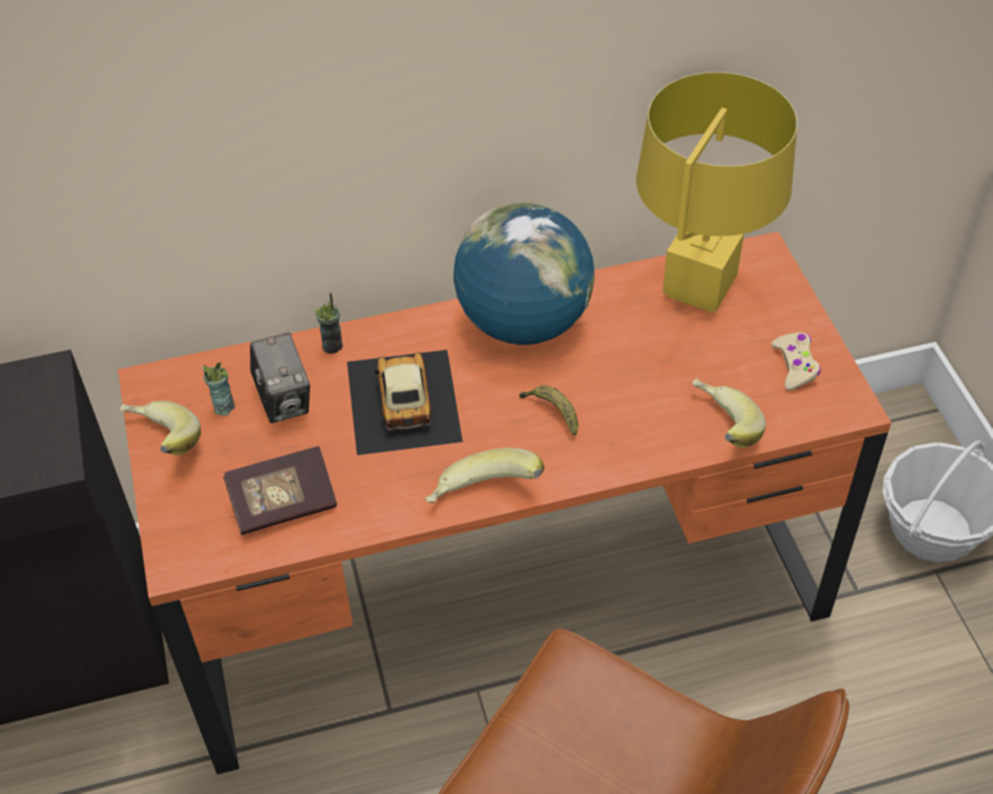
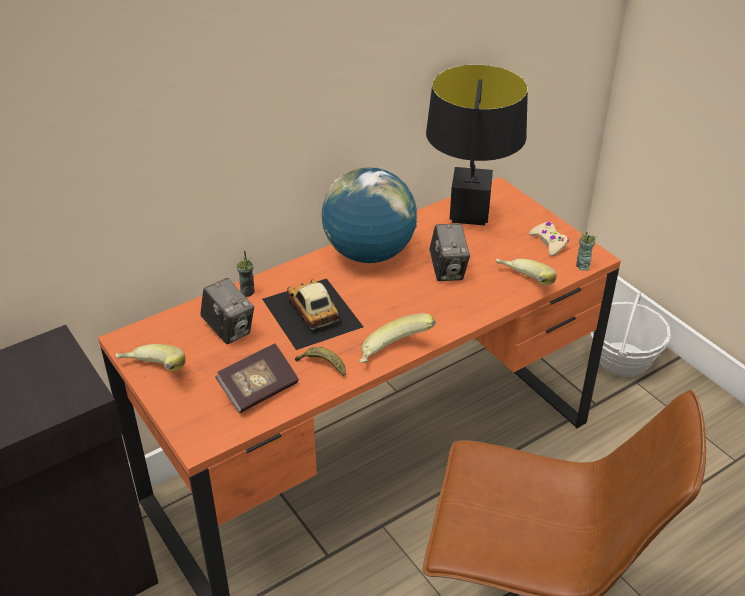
camera: 20 degrees left, 10 degrees down
(223, 407) = (187, 342): cup -> cup (582, 266)
(552, 413) = (414, 298): banana -> banana (322, 365)
(622, 378) = (448, 270): none -> camera
(698, 289) = (469, 215): yellow table lamp -> black table lamp

